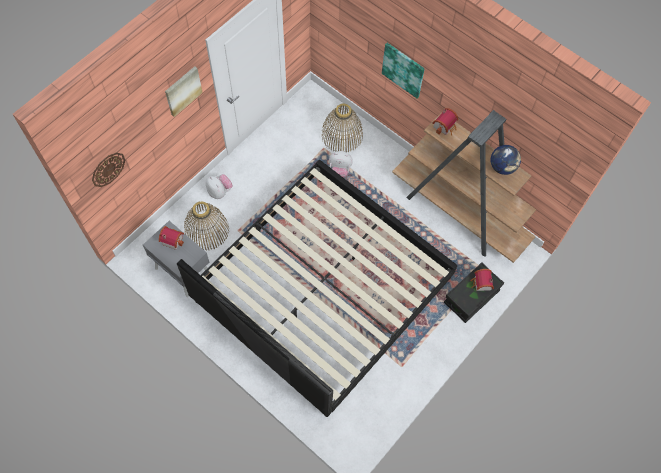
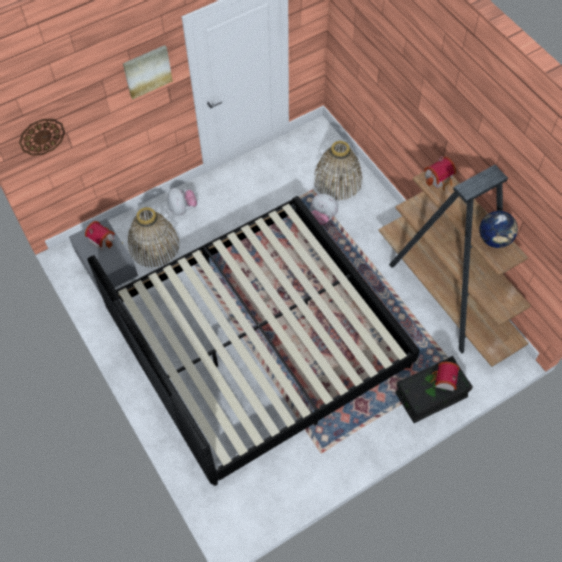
camera: 20 degrees right, 5 degrees down
(403, 70) = (409, 107): picture -> none

